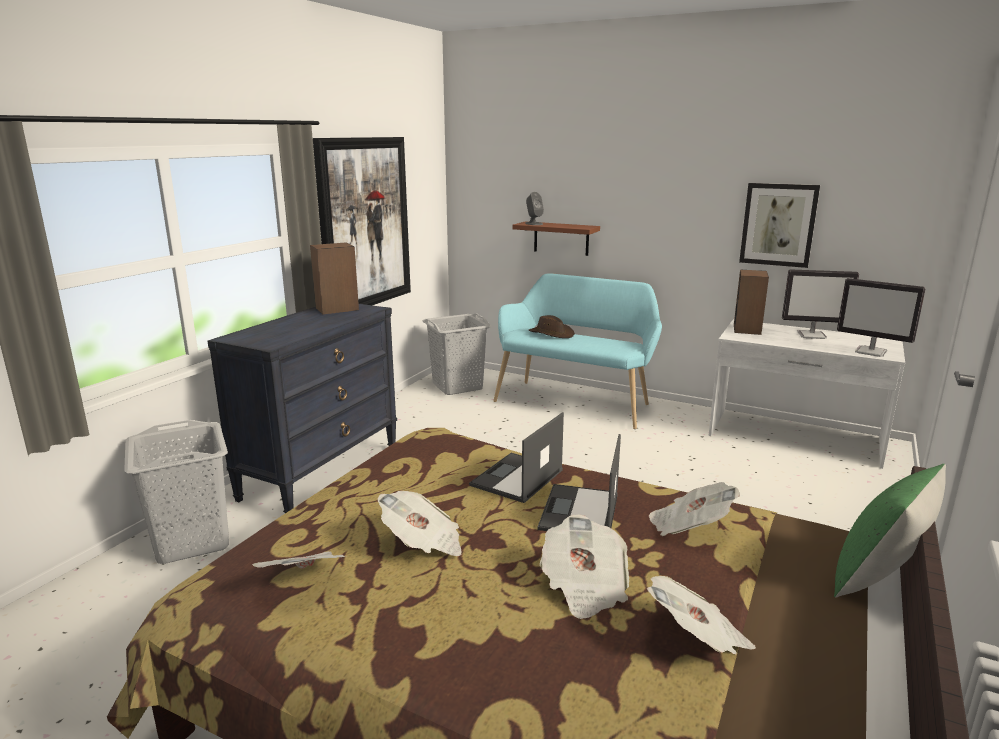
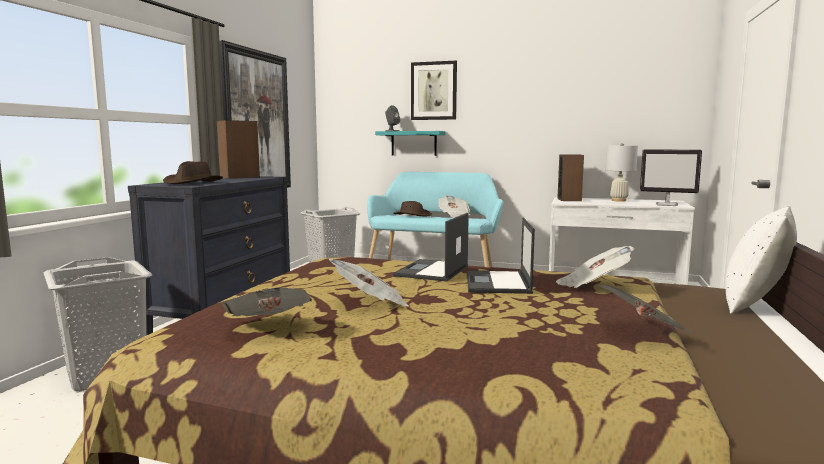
camera: 10 degrees left, 10 degrees down
(278, 333) = (193, 183): none -> brown hat
(561, 238) = (413, 143): brown shelf -> turquoise shelf
(584, 587) = (530, 315): newspaper -> newspaper (454, 216)
(778, 224) = (583, 120): picture -> picture (433, 91)
(812, 335) = (619, 200): monitor -> white table lamp
(879, 579) = (755, 304): green pillow -> white pillow

